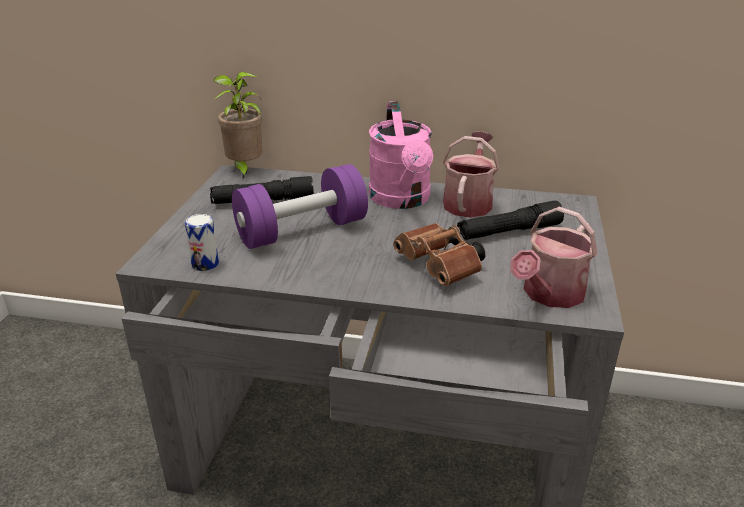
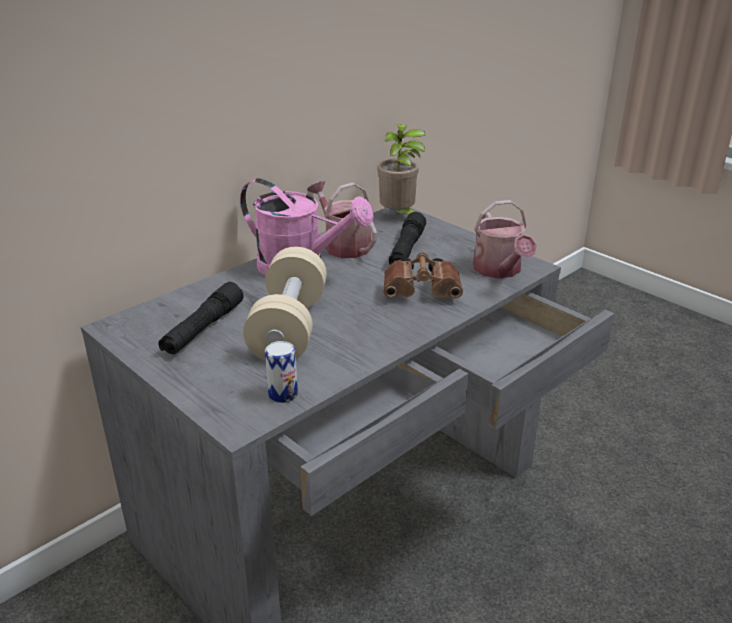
camera: 55 degrees left, 0 degrees up
(244, 170) = (117, 318): potted plant -> potted plant (399, 217)
(302, 231) = (289, 328): purple dumbbell -> beige dumbbell

